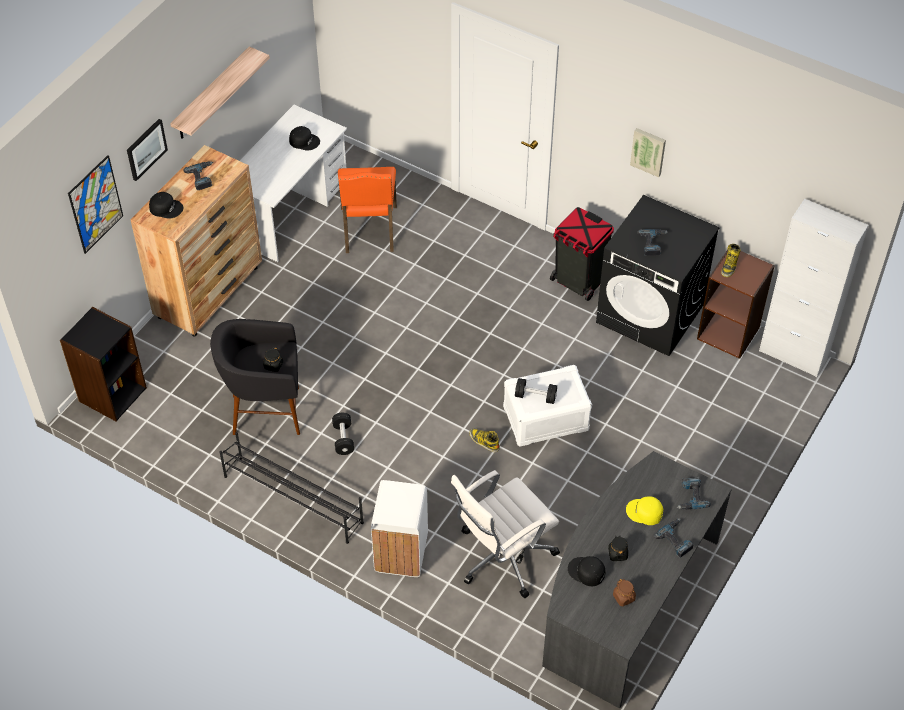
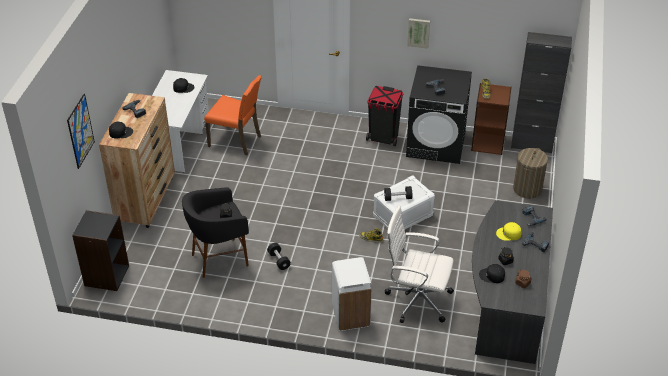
camera: 20 degrees left, 10 degrees down
(146, 149) = (101, 92): picture -> none
(212, 95) = (128, 56): shelf -> none
(292, 498) = (262, 304): black shoe rack -> none
(369, 230) = (236, 141): orange chair -> orange chair turned 45 degrees counterclockwise
(502, 557) = (416, 299): white office chair -> white office chair turned 75 degrees clockwise
(749, 427) = (527, 189): none -> laundry basket
(793, 354) = (531, 145): white cabinet -> black cabinet

